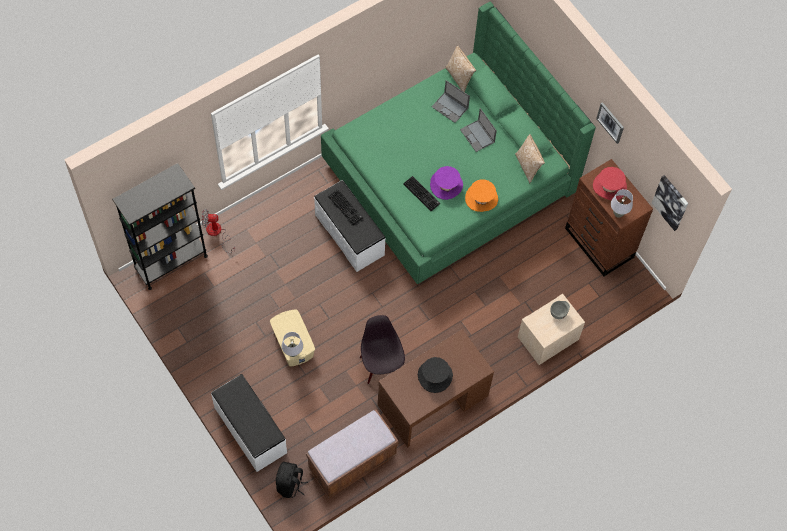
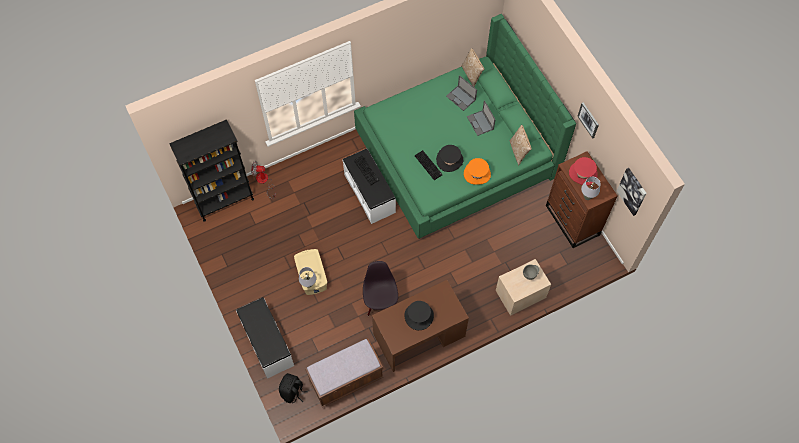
camera: 10 degrees right, 0 degrees up
(446, 185) = (449, 160): purple hat -> black hat

